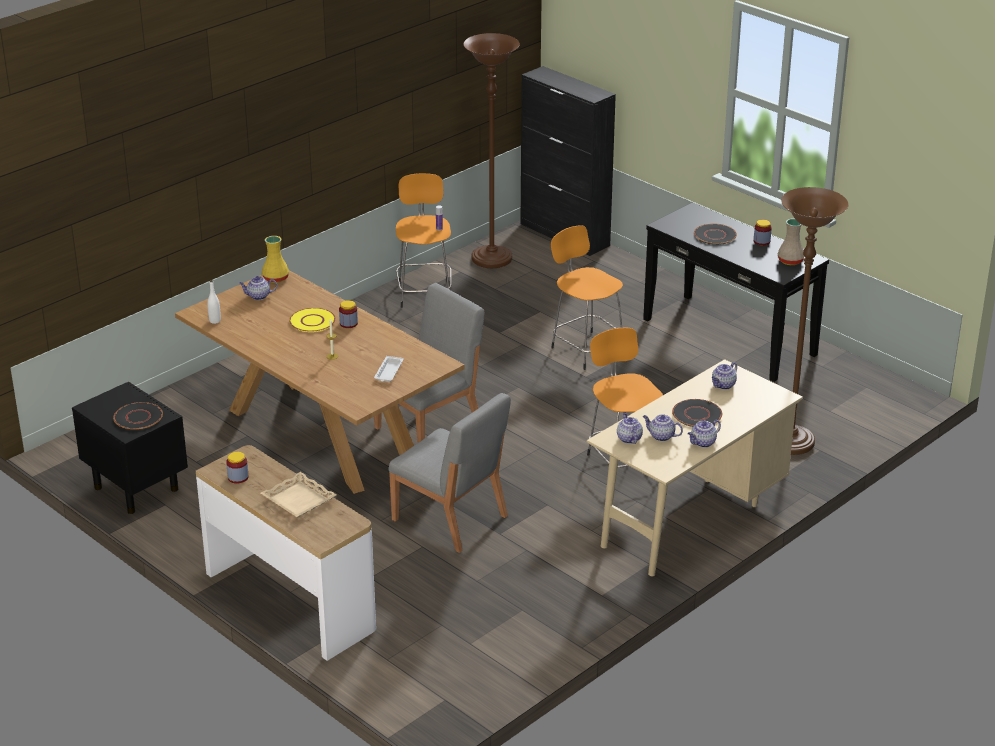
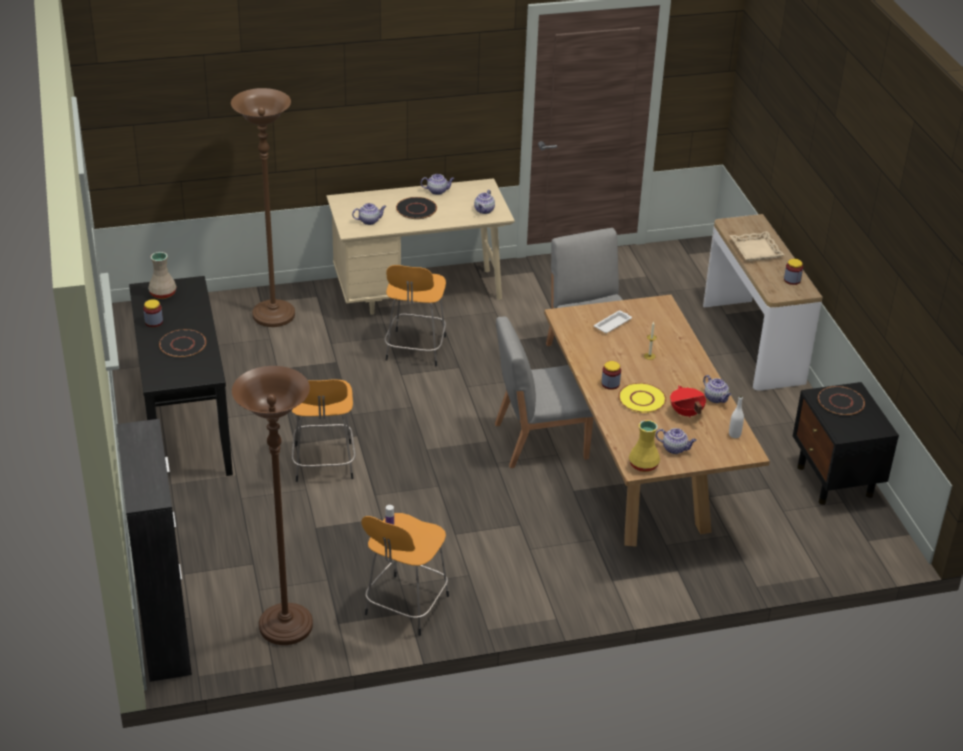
camera: 150 degrees left, 5 degrees up
(267, 323) = (685, 413): none -> red cooking pot
(661, 436) = (460, 204): teapot -> teapot (716, 398)

